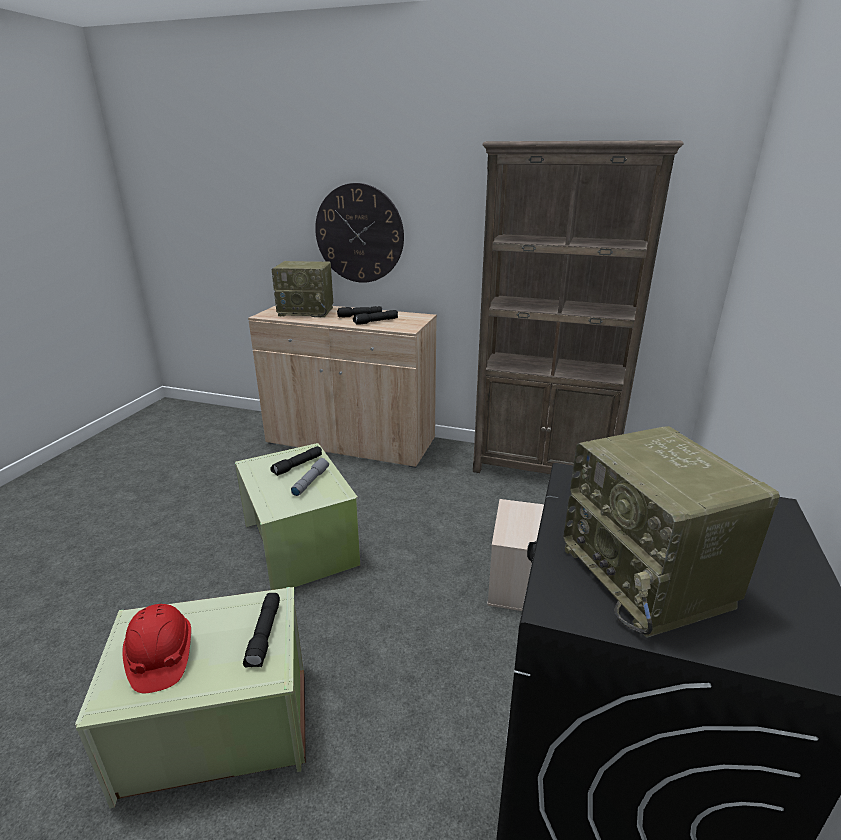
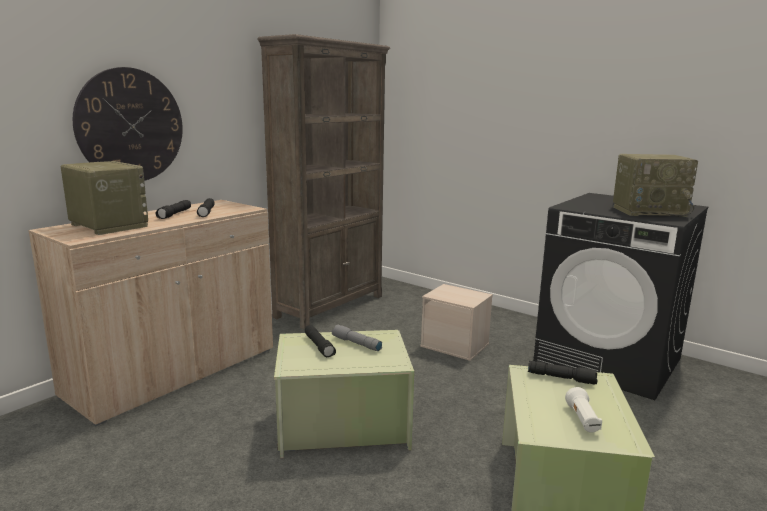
camera: 70 degrees left, 10 degrees down
(161, 658) = (582, 420): red hard hat -> white flashlight
(307, 311) = (107, 225): radio -> radio turned 75 degrees counterclockwise

